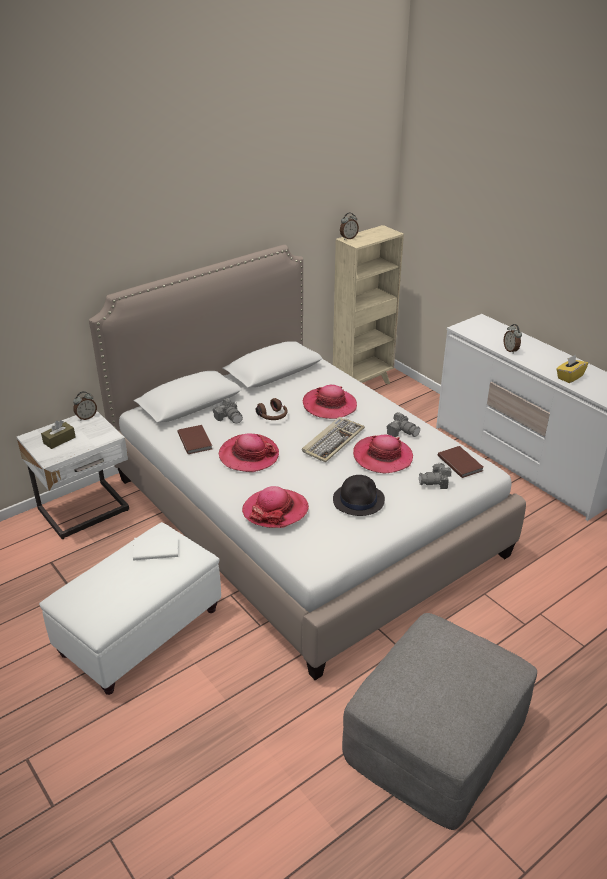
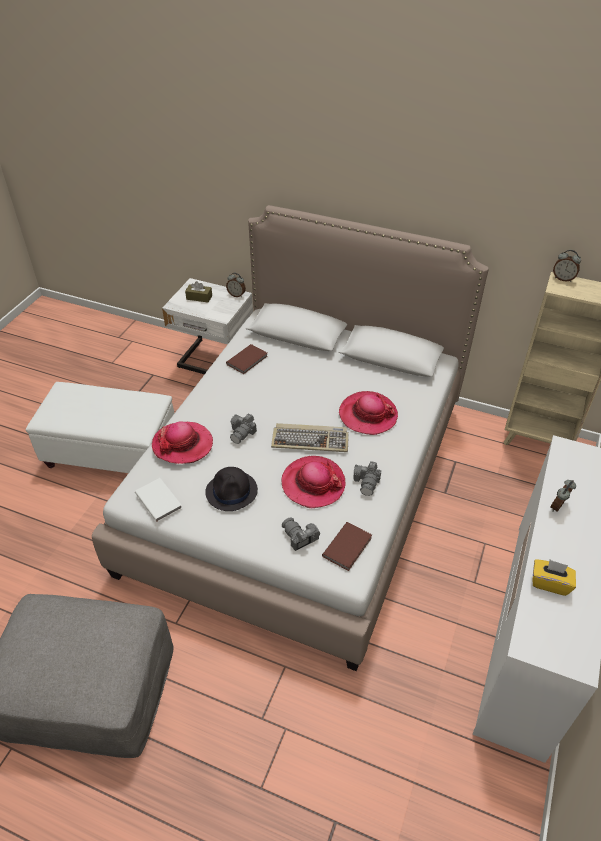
camera: 60 degrees right, 10 degrees up
(155, 548) = (135, 406): white book -> white book (159, 500)
(229, 417) = (295, 363): camera -> camera (242, 433)
(249, 455) = (249, 398): hat -> none
(273, 416) = (318, 387): brown headphones -> none

